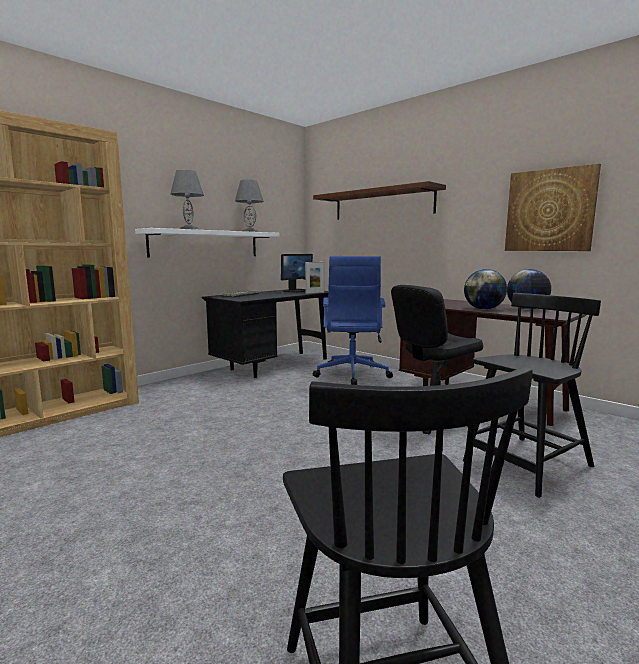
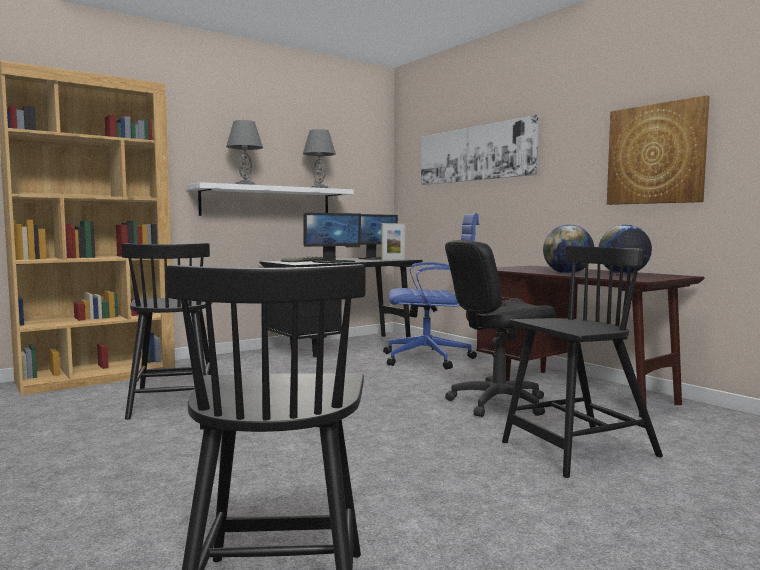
camera: 10 degrees right, 5 degrees down
(151, 436) = (173, 401): none -> black chair
(268, 296) = (333, 262): none -> monitor
(352, 375) = (430, 359): blue office chair -> blue office chair turned 105 degrees counterclockwise
(382, 204) = (474, 154): brown shelf -> picture

